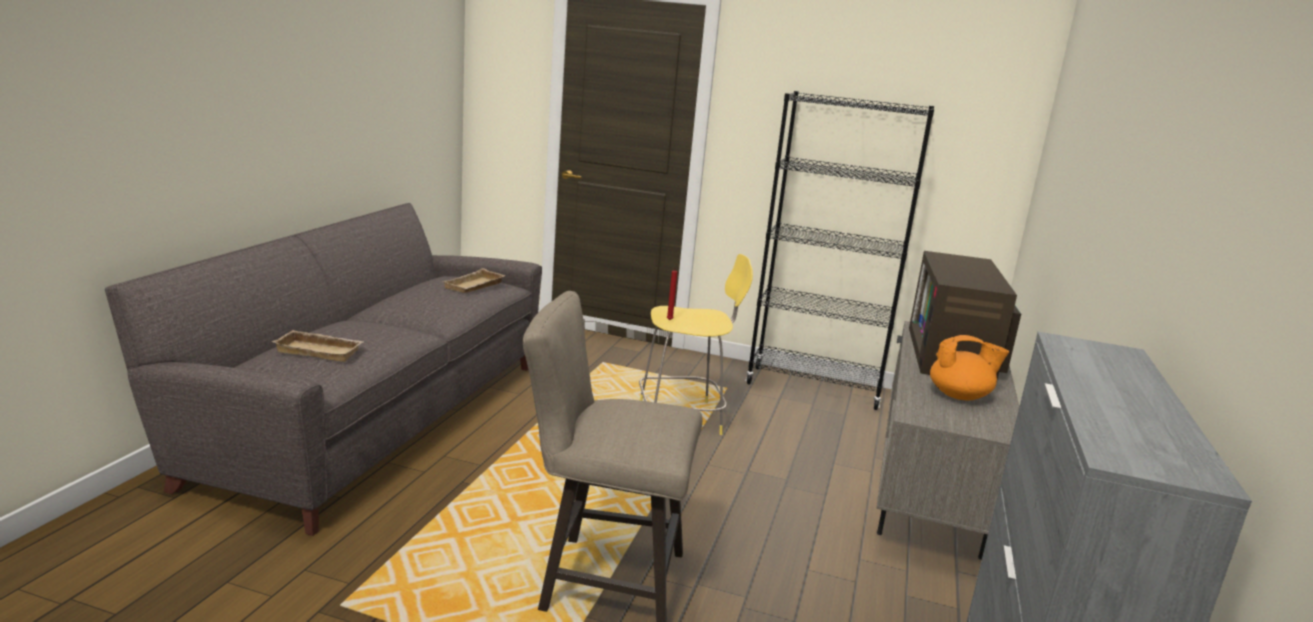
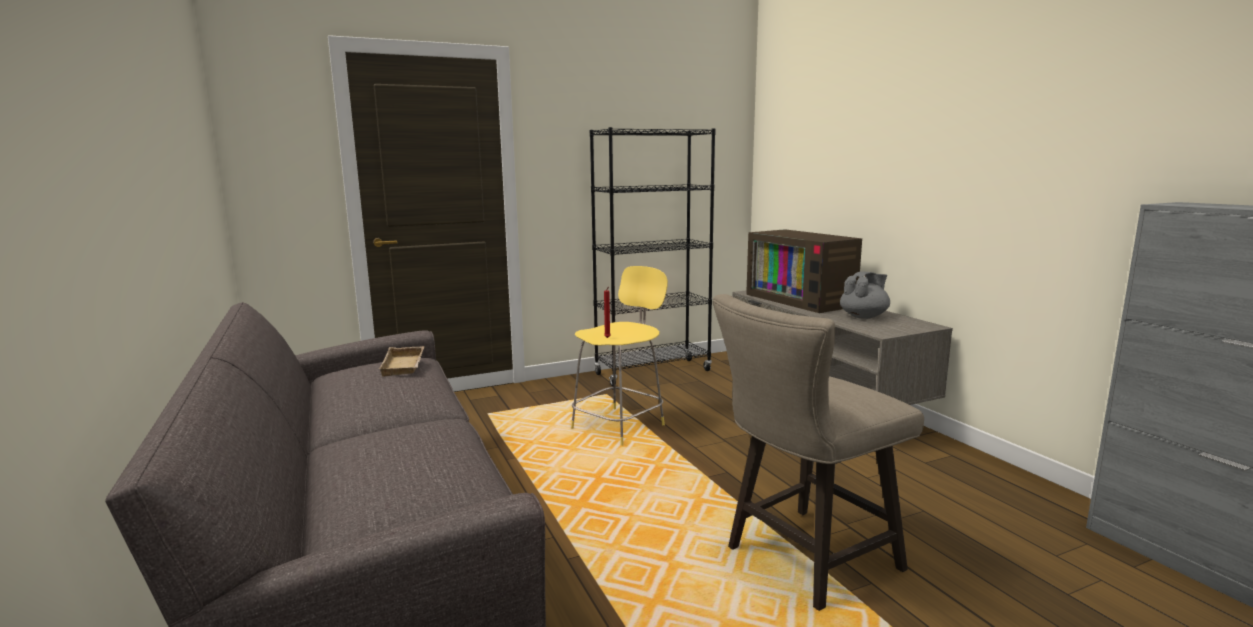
camera: 40 degrees left, 5 degrees down
(321, 351) = (416, 472): beige tray -> none
(960, 396) = (864, 316): orange teapot -> grey teapot

